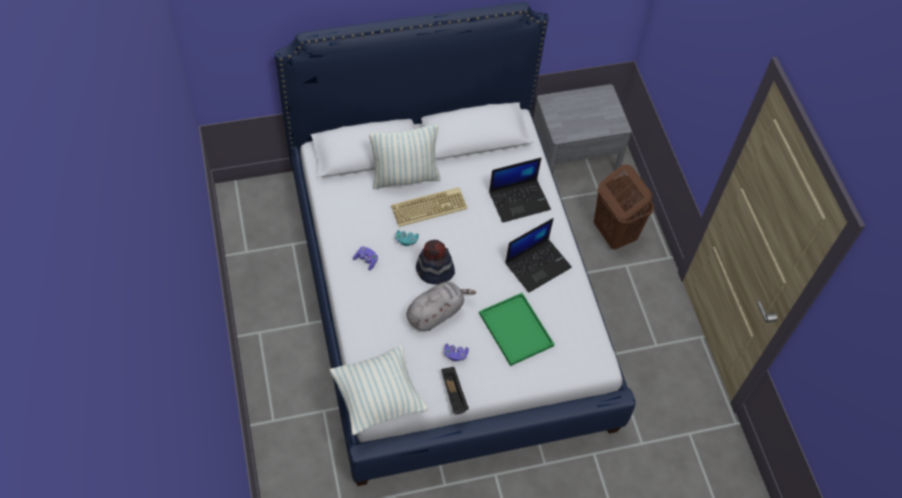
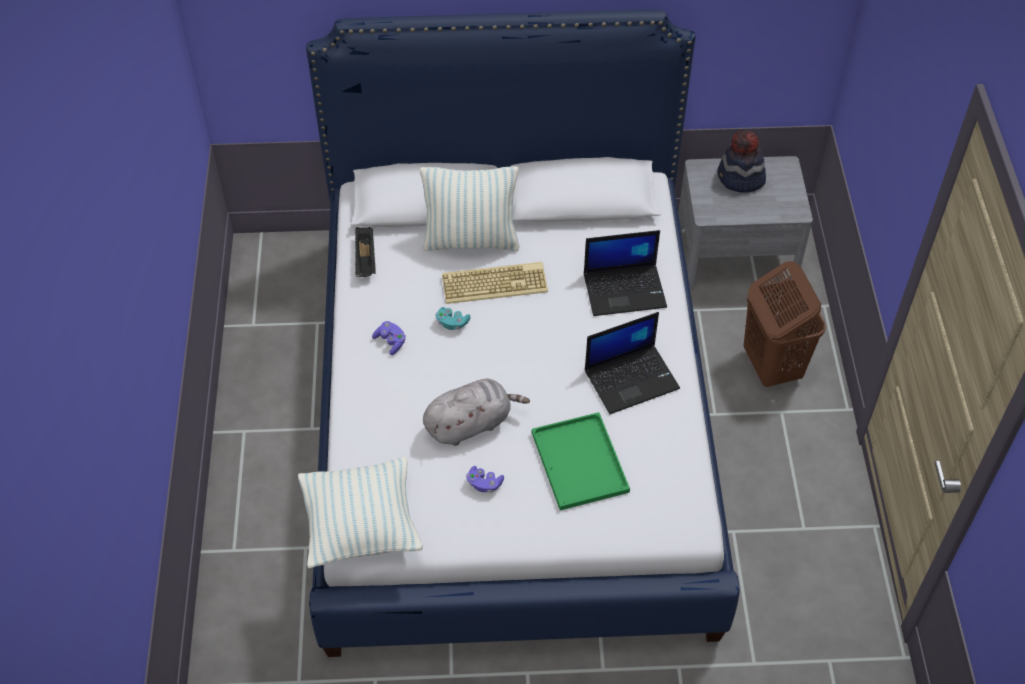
camera: 15 degrees right, 5 degrees down
(434, 271) = (482, 367): hat -> hat (740, 178)
(454, 394) = (470, 538): black tray -> black tray (366, 260)

